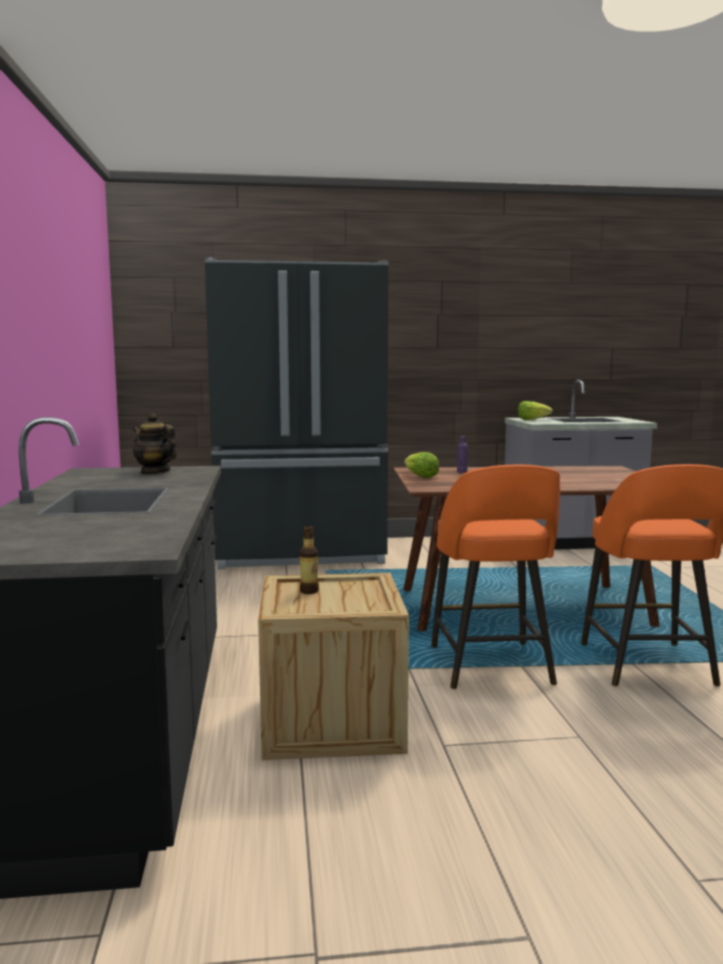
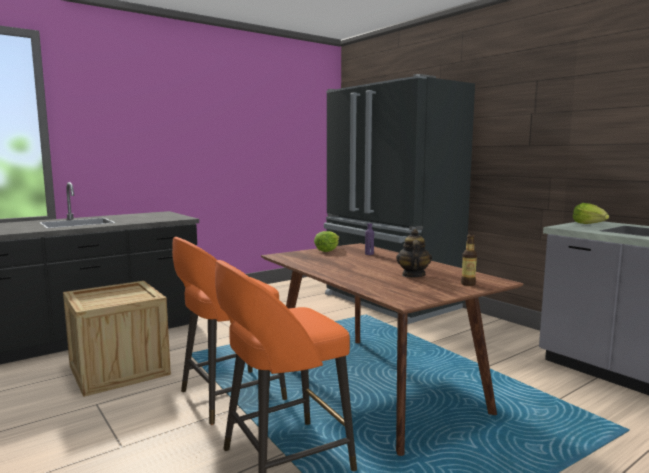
camera: 60 degrees right, 0 degrees up
(155, 472) = (164, 216): teapot -> teapot (413, 275)
(309, 591) = (123, 291): bottle -> bottle (468, 284)

